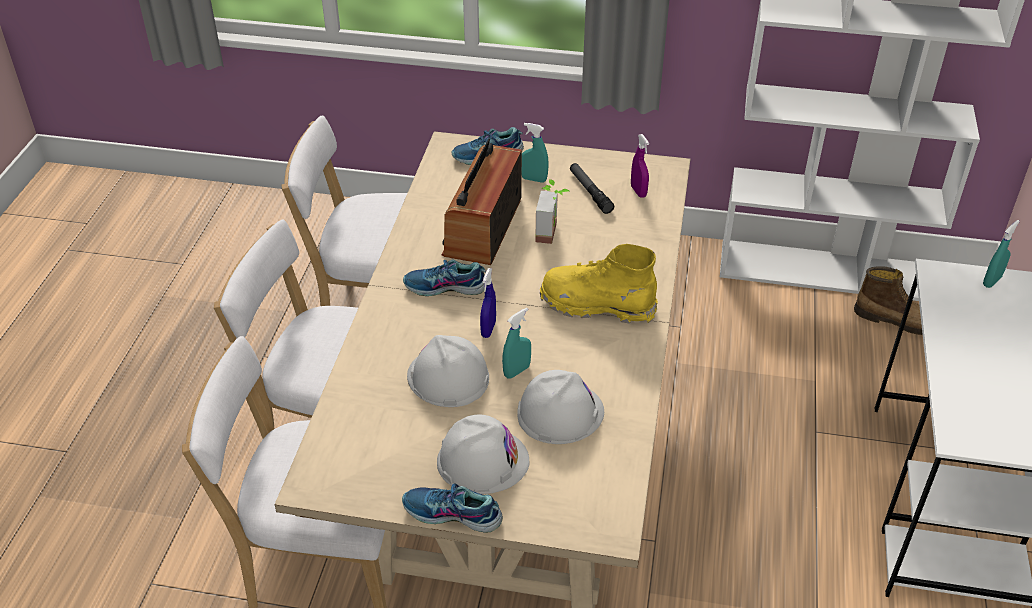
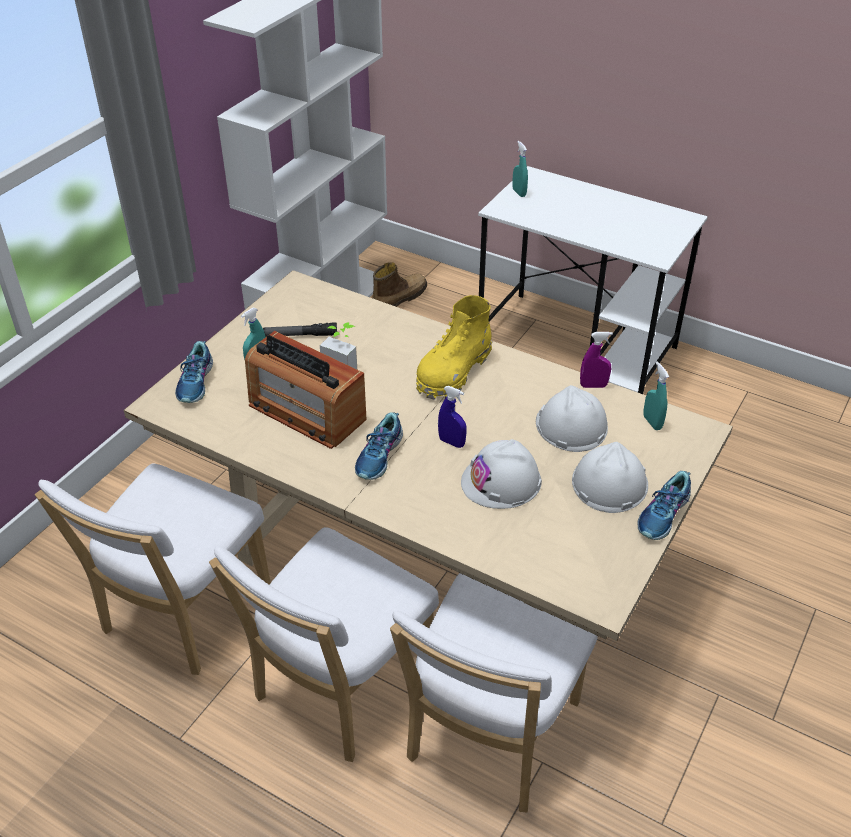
camera: 70 degrees left, 0 degrees up
(517, 371) = (512, 438): turquoise spray bottle -> turquoise spray bottle (652, 422)
(638, 191) = (318, 309): purple spray bottle -> purple spray bottle (593, 386)

